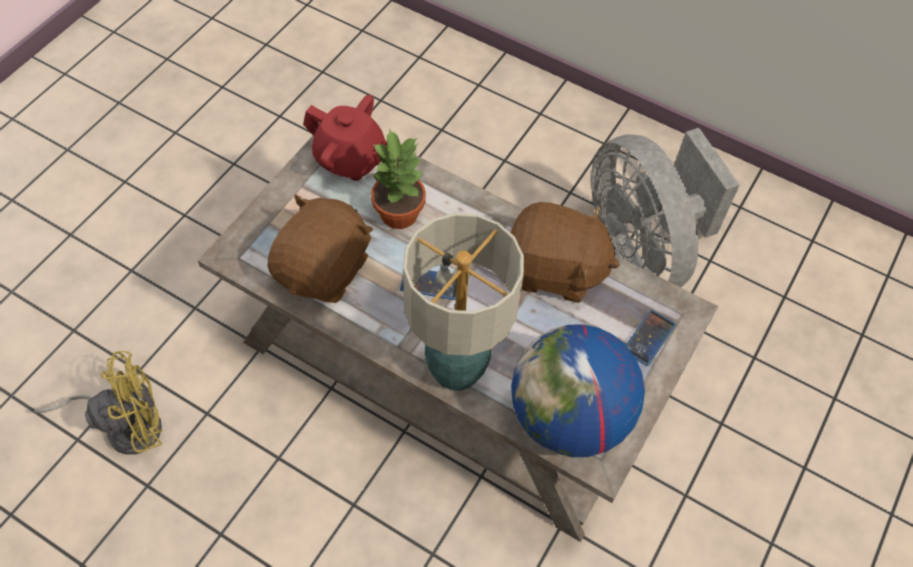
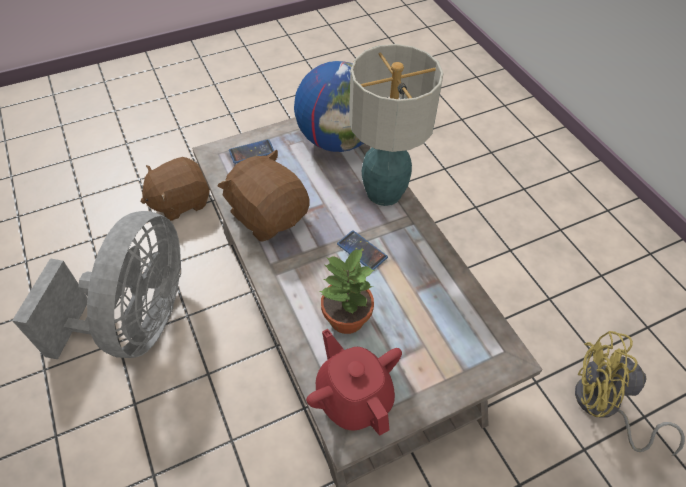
camera: 145 degrees left, 5 degrees down
(324, 269) = (436, 302): brown plush toy -> brown plush toy (180, 201)

